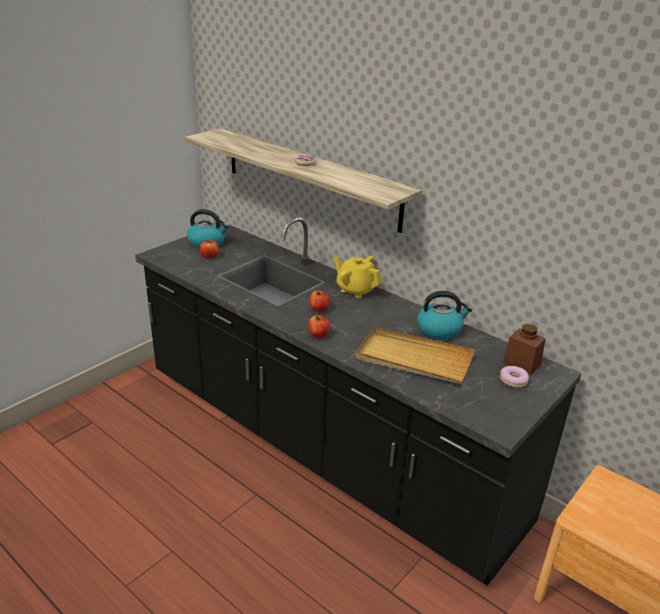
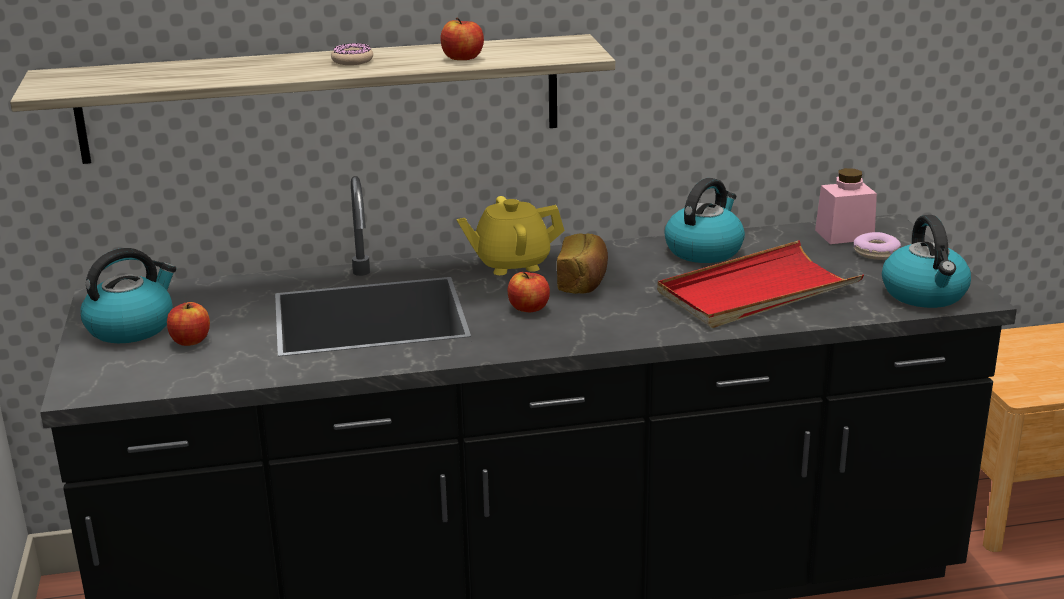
camera: 50 degrees left, 5 degrees down
(318, 334) = (605, 333): apple -> apple (462, 58)
(361, 312) = (583, 282): none -> bread
(413, 359) = (757, 292): beige tray -> red tray
(483, 411) = (925, 294): none -> kettle
(521, 363) = (844, 235): brown jar -> pink jar

